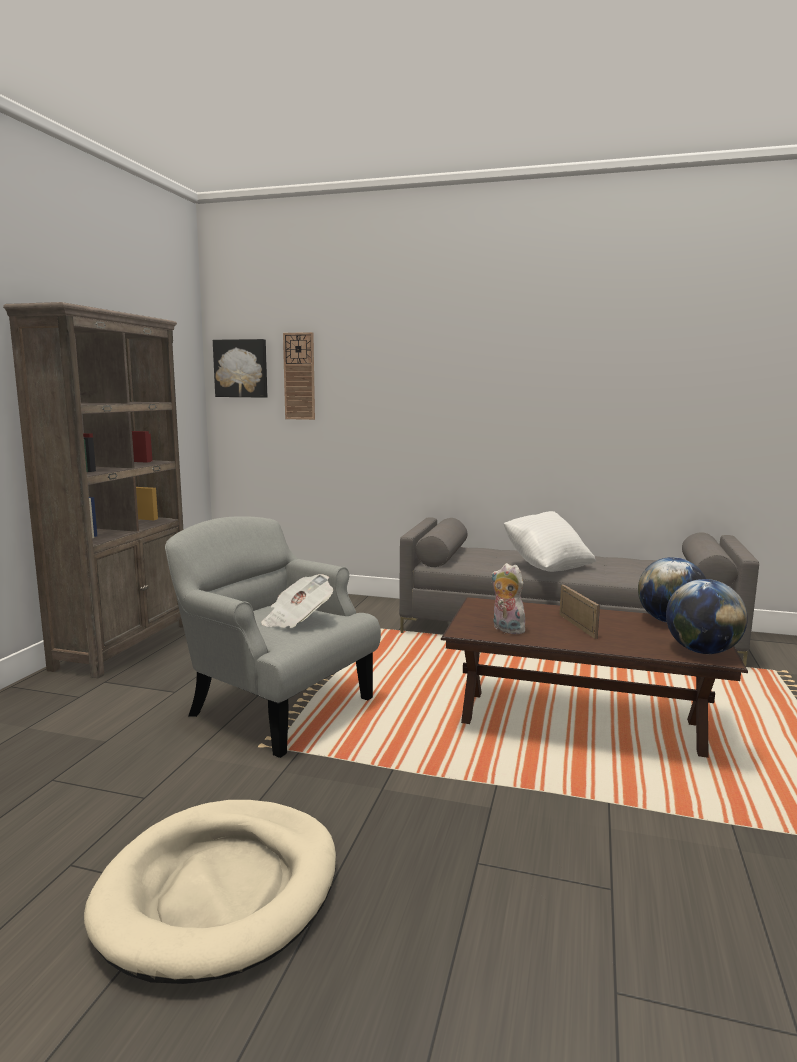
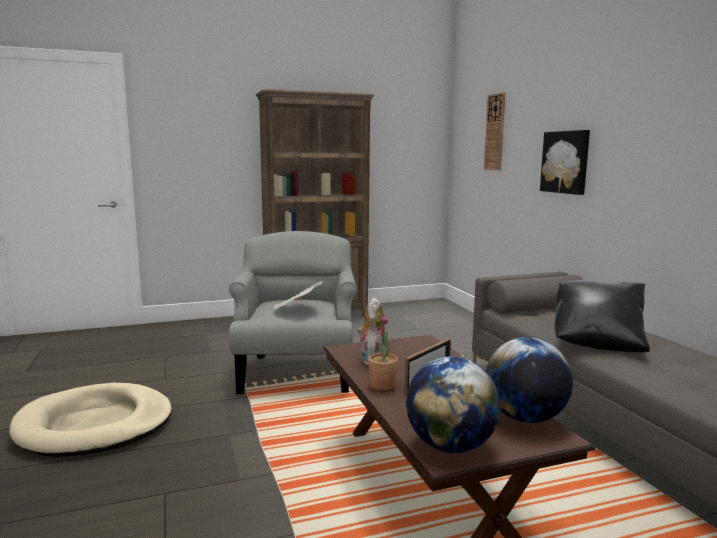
camera: 55 degrees right, 0 degrees up
(241, 368) = (466, 128): picture -> picture (566, 162)
(546, 566) = (597, 342): white pillow -> black pillow
(571, 641) = (382, 385): none -> potted plant

